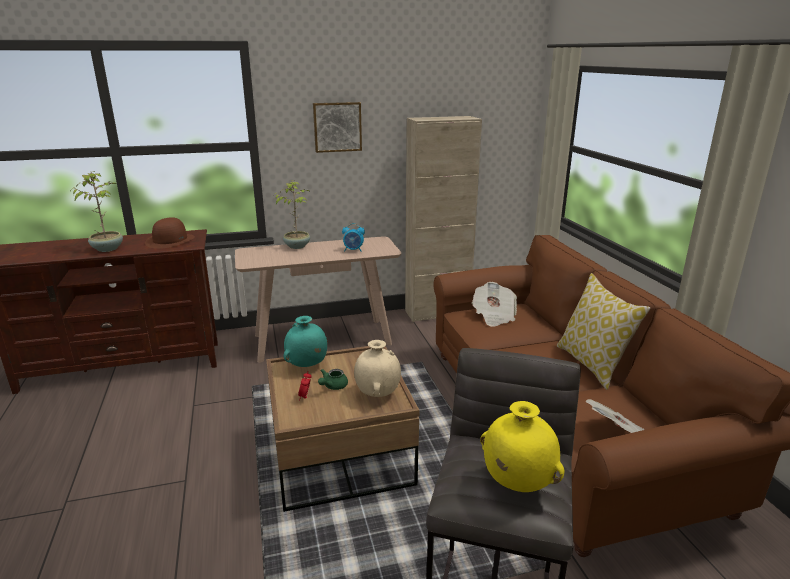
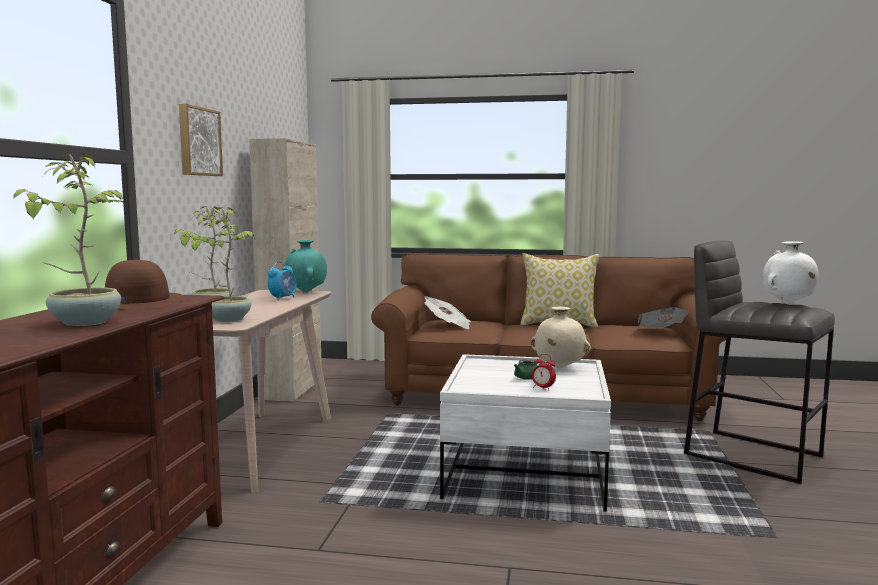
camera: 65 degrees left, 15 degrees down
(266, 257) = (227, 319): none -> potted plant
(307, 366) = (474, 382): turquoise vase -> turquoise vase (306, 292)
(340, 455) = (525, 473): brown coffee table -> white coffee table
(516, 483) = (787, 303): yellow vase -> white vase

